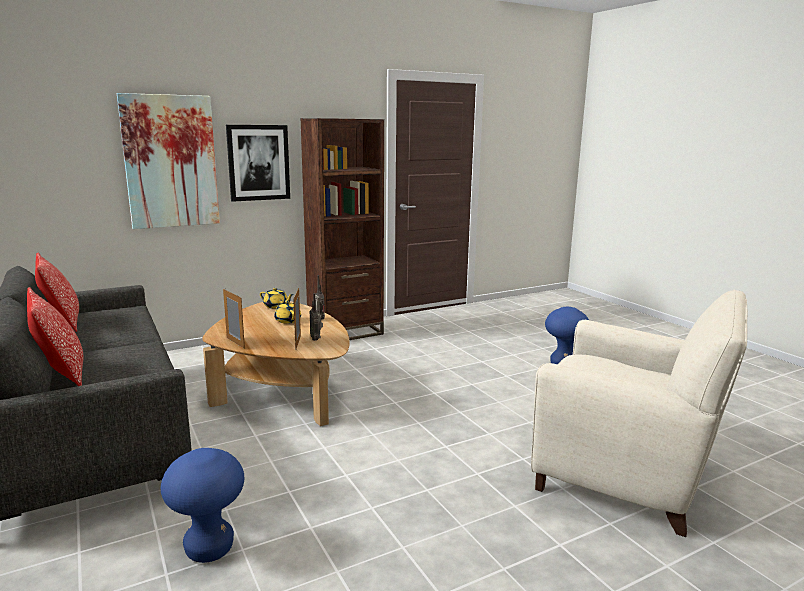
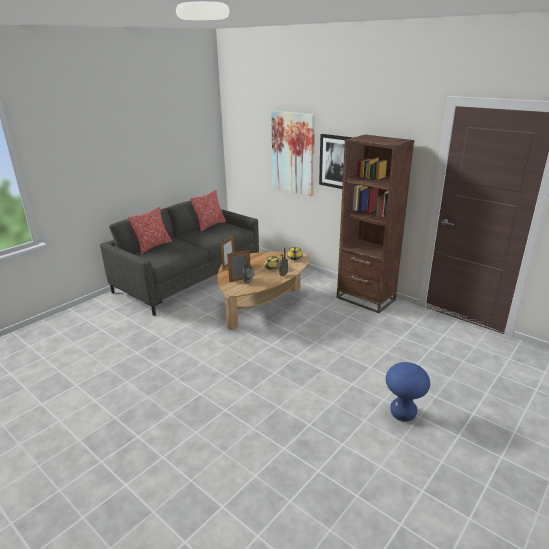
camera: 70 degrees right, 10 degrees up
(209, 549) = (117, 333): blue stool -> none
(625, 475) = (223, 463): beige armchair -> none

